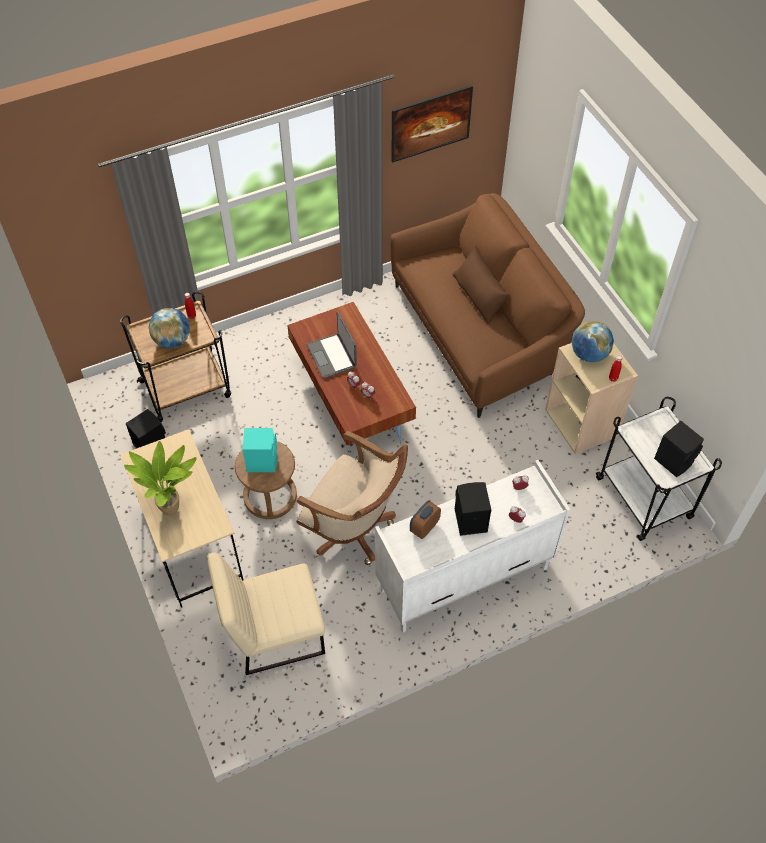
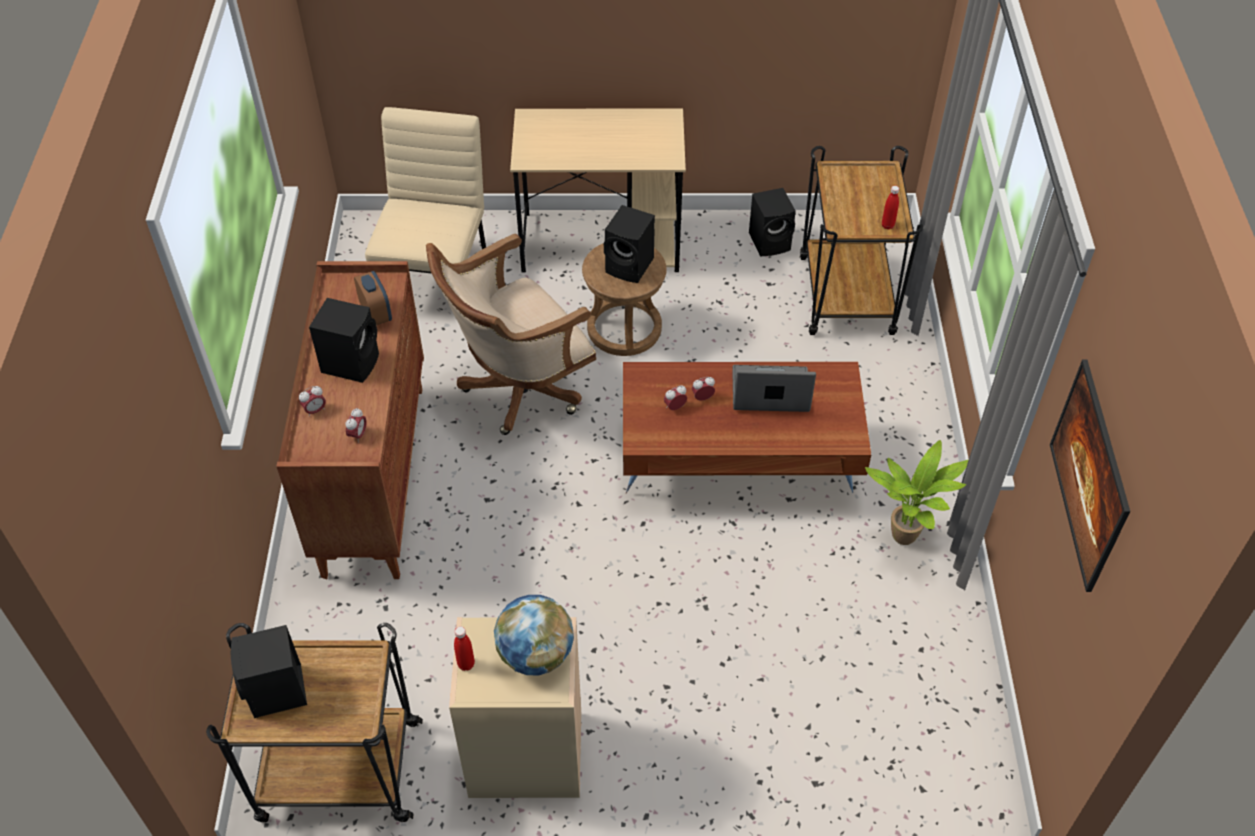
camera: 115 degrees right, 5 degrees down
(172, 340) = (850, 197): globe -> none
(172, 507) = (579, 131): potted plant -> potted plant (905, 540)
(262, 460) = (631, 266): turquoise speaker -> black speaker
(463, 579) = (375, 478): white cabinet -> brown cabinet
(480, 332) = (790, 692): brown sofa -> none
(644, 499) = (336, 770): white cart -> brown cart

